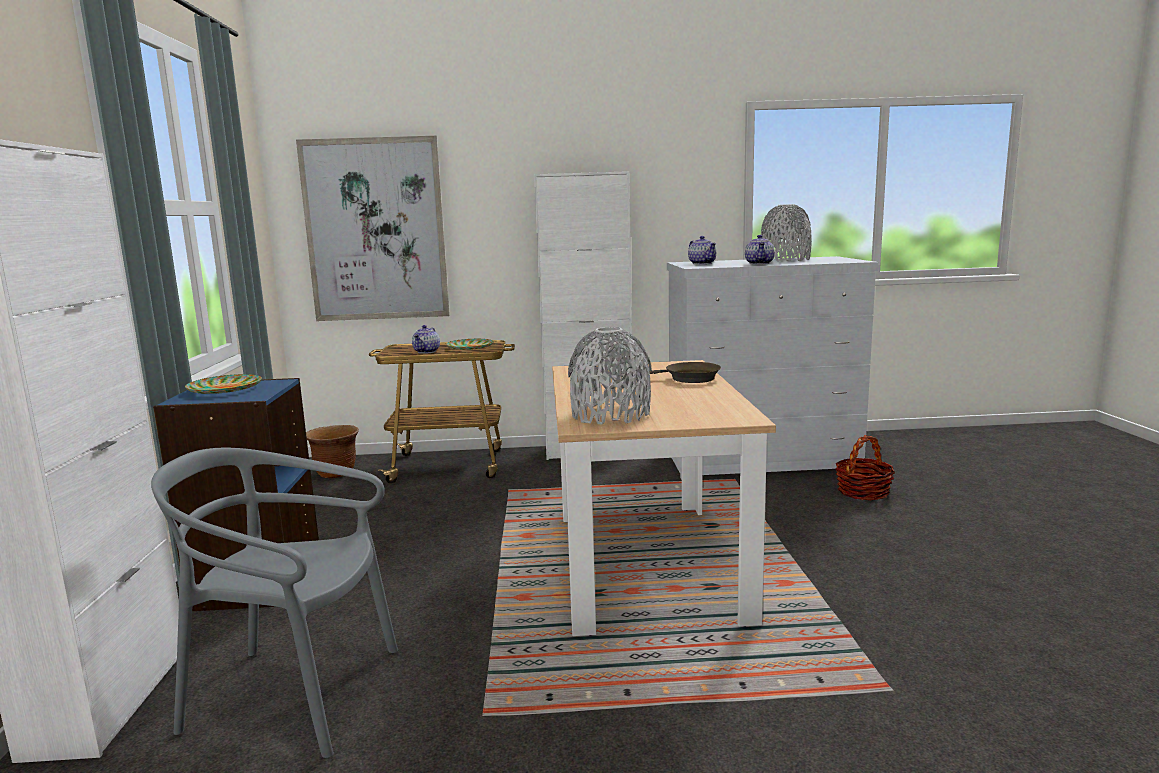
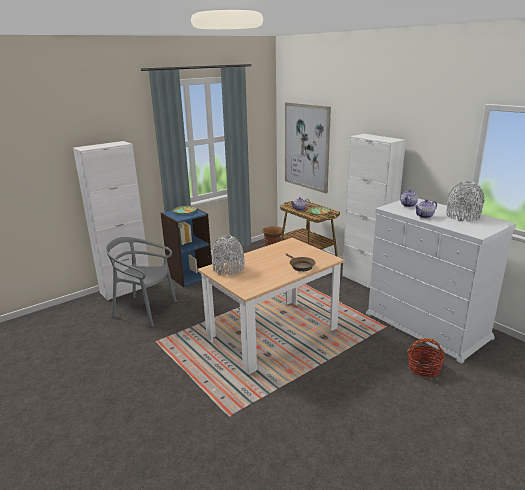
camera: 55 degrees right, 10 degrees up
(294, 694) = (145, 310): grey chair -> grey chair turned 45 degrees counterclockwise

